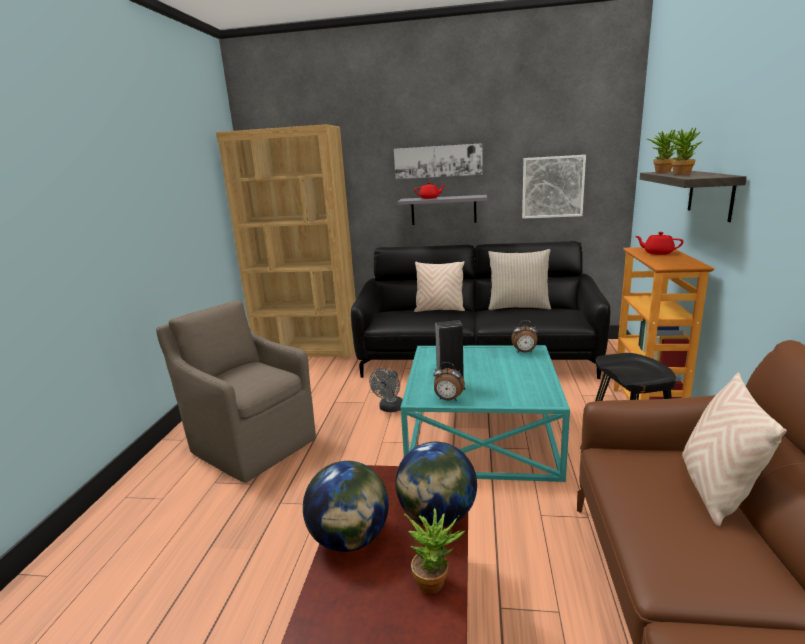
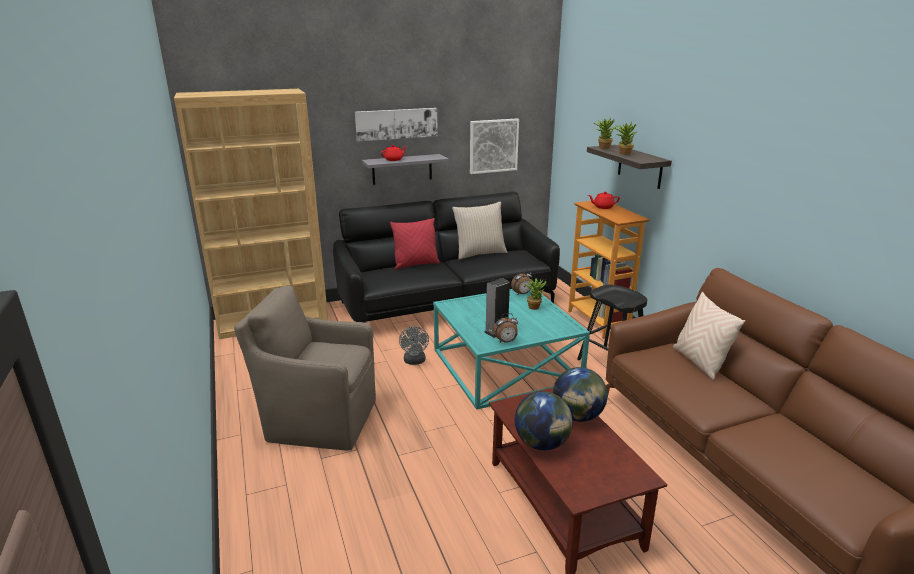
camera: 30 degrees left, 5 degrees up
(435, 580) = (610, 447): potted plant -> potted plant (534, 306)
(439, 310) = (415, 264): beige pillow -> red pillow

